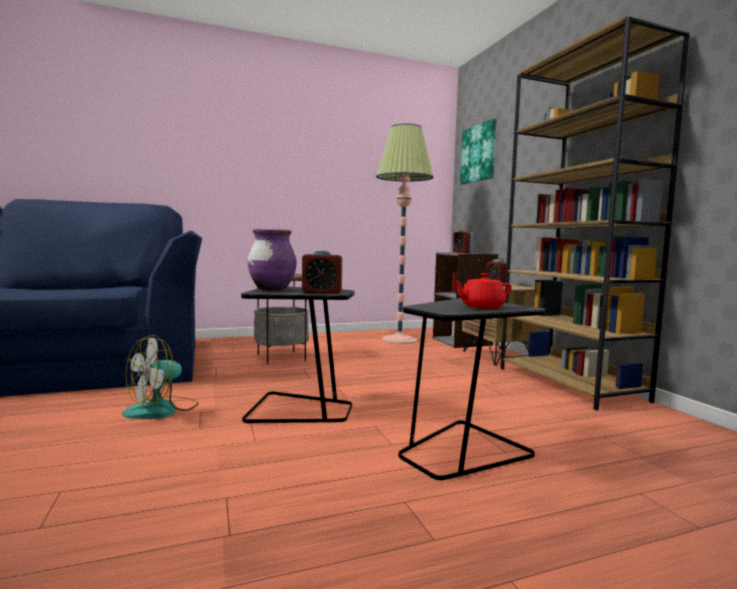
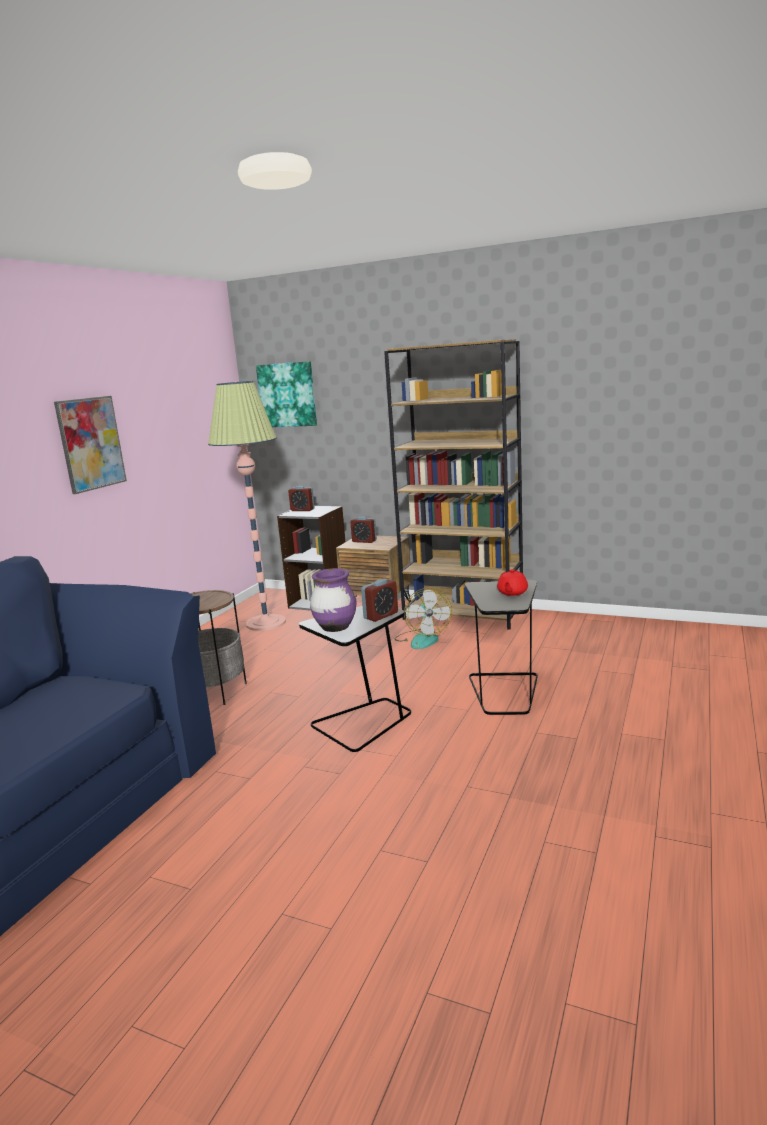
camera: 45 degrees left, 10 degrees up
(162, 409) = (269, 783): fan -> fan (422, 639)
(286, 163) = (91, 443): none -> picture

